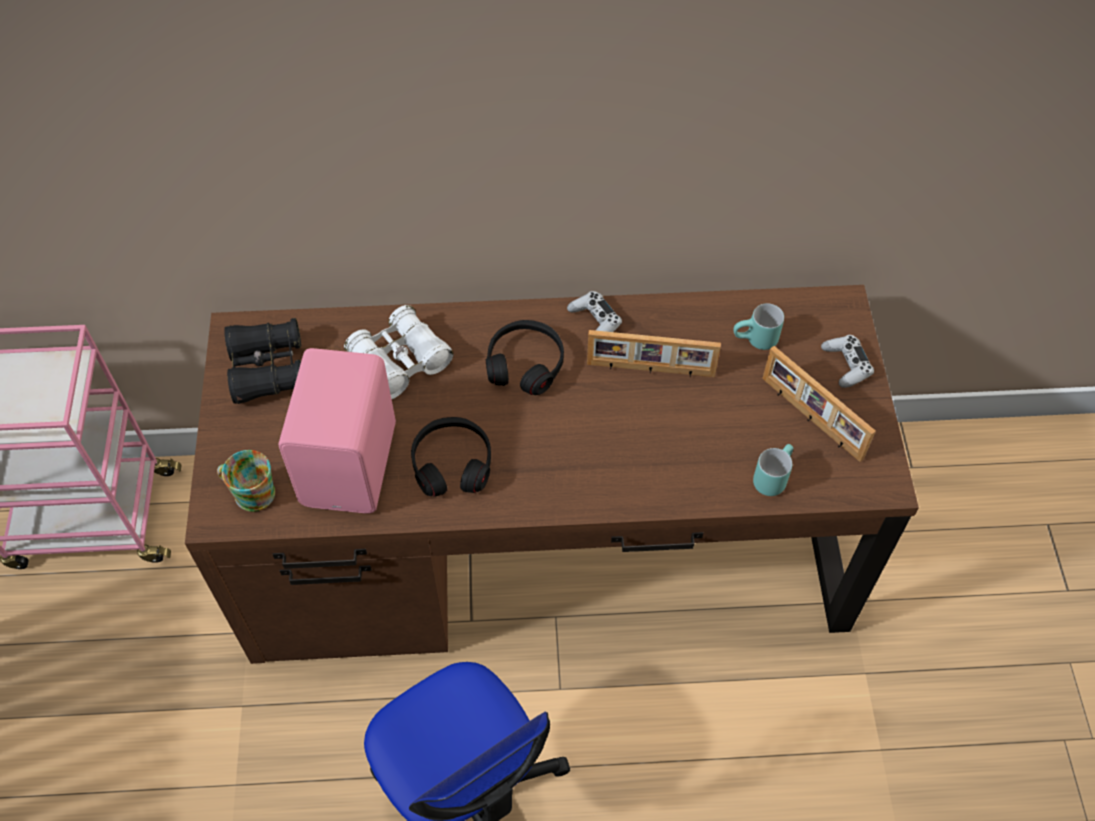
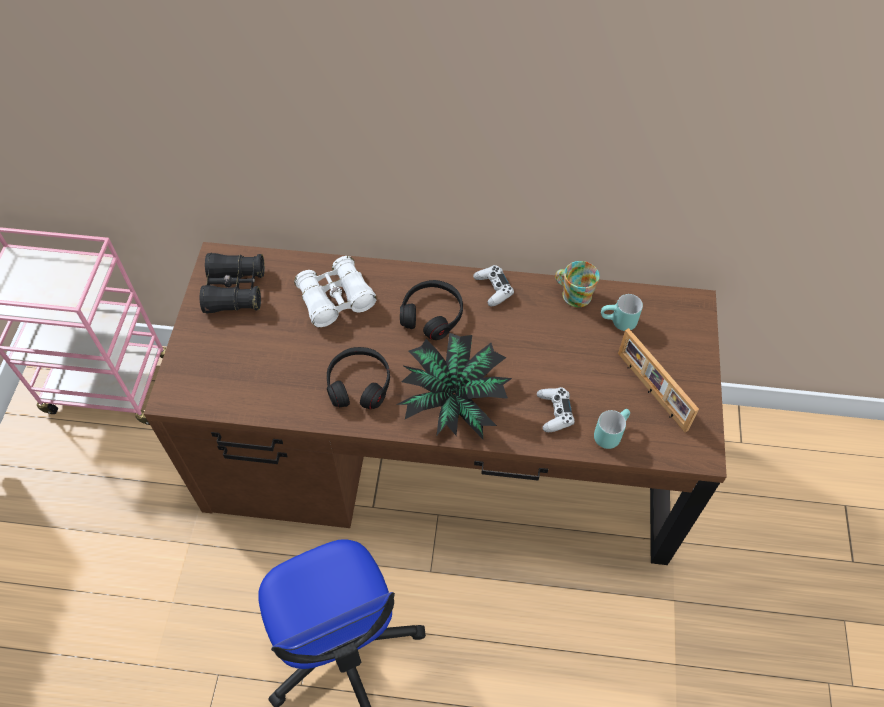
camera: 10 degrees right, 0 degrees up
(250, 491) = (201, 382): mug -> mug (573, 293)
(353, 463) = (283, 372): pink speaker -> none
(575, 463) = (454, 398): none -> potted plant
(650, 370) = (529, 334): picture frame -> none
(846, 365) = (688, 352): white game controller -> white game controller (554, 412)

